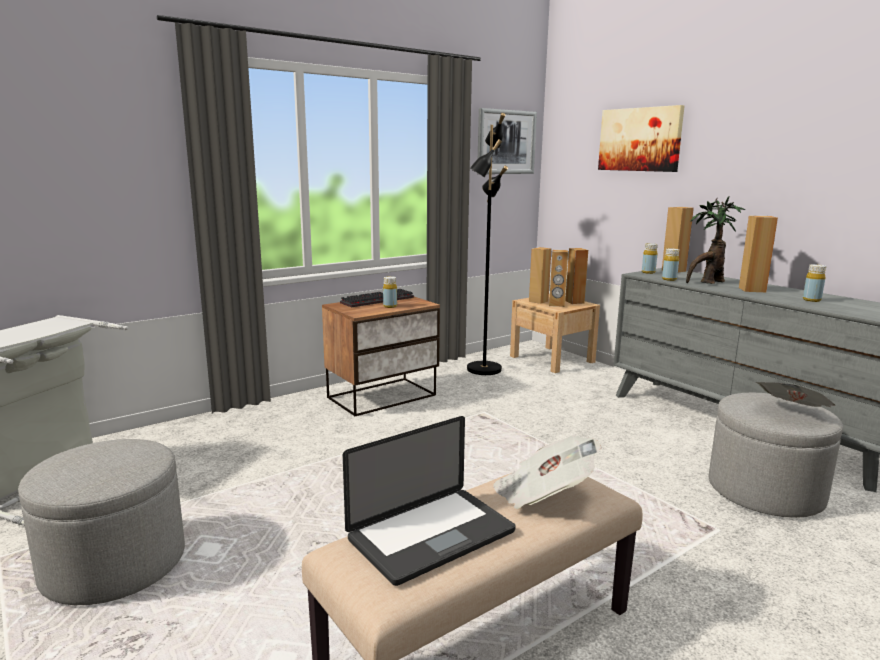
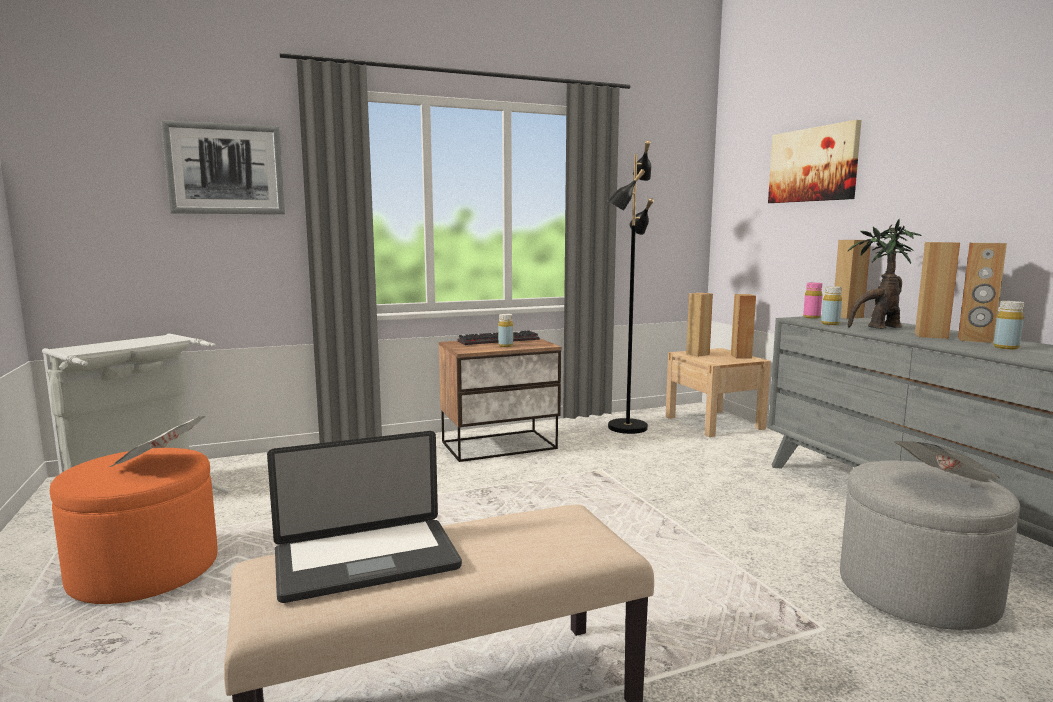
camera: 15 degrees right, 5 degrees down
(114, 564) = (145, 571): grey ottoman -> orange ottoman
(506, 142) = (666, 177): picture -> picture (225, 169)
(543, 494) = (529, 536): newspaper -> newspaper (160, 463)
(556, 305) = (716, 358): brown speaker -> brown speaker (975, 340)
(648, 272) = (811, 317): yellow bottle -> pink bottle

